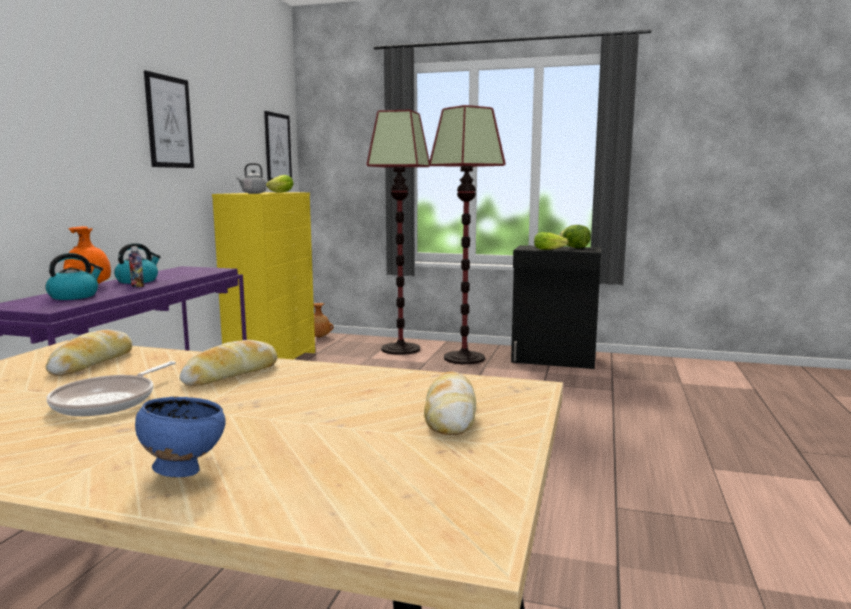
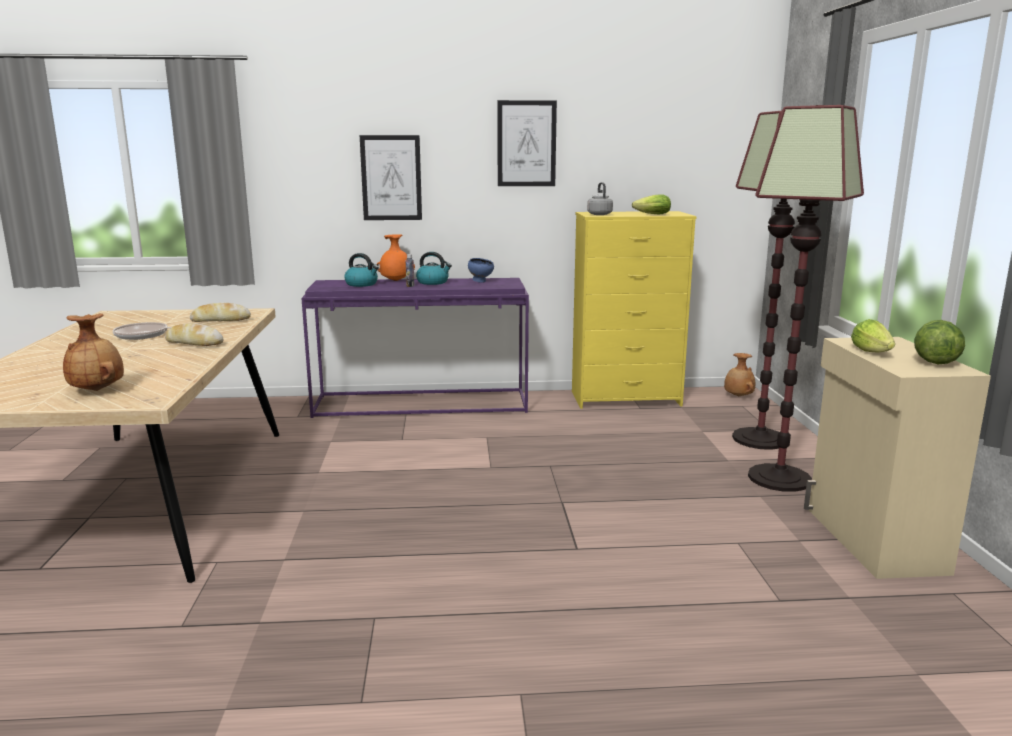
camera: 70 degrees right, 5 degrees up
(183, 470) = (37, 361): blue bowl -> blue bowl (481, 281)
(278, 147) = (723, 157): picture -> picture (391, 178)
(451, 414) = (98, 390): bread -> brown vase
(554, 360) = (873, 540): black cabinet -> beige cabinet

